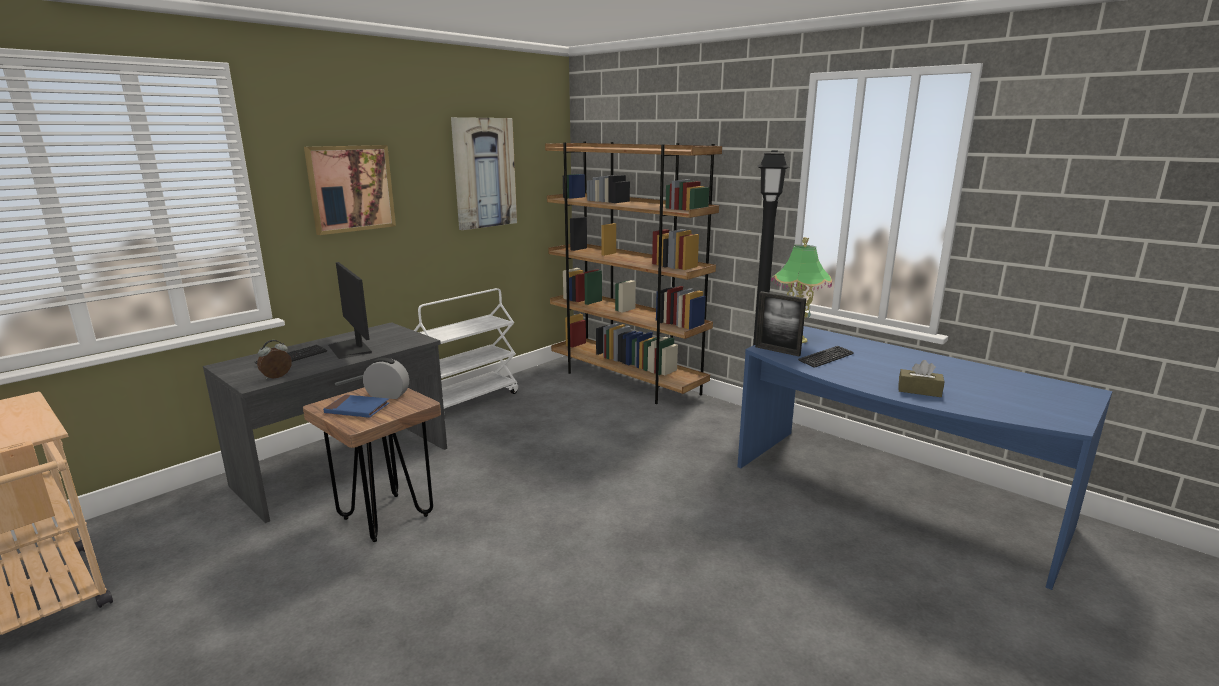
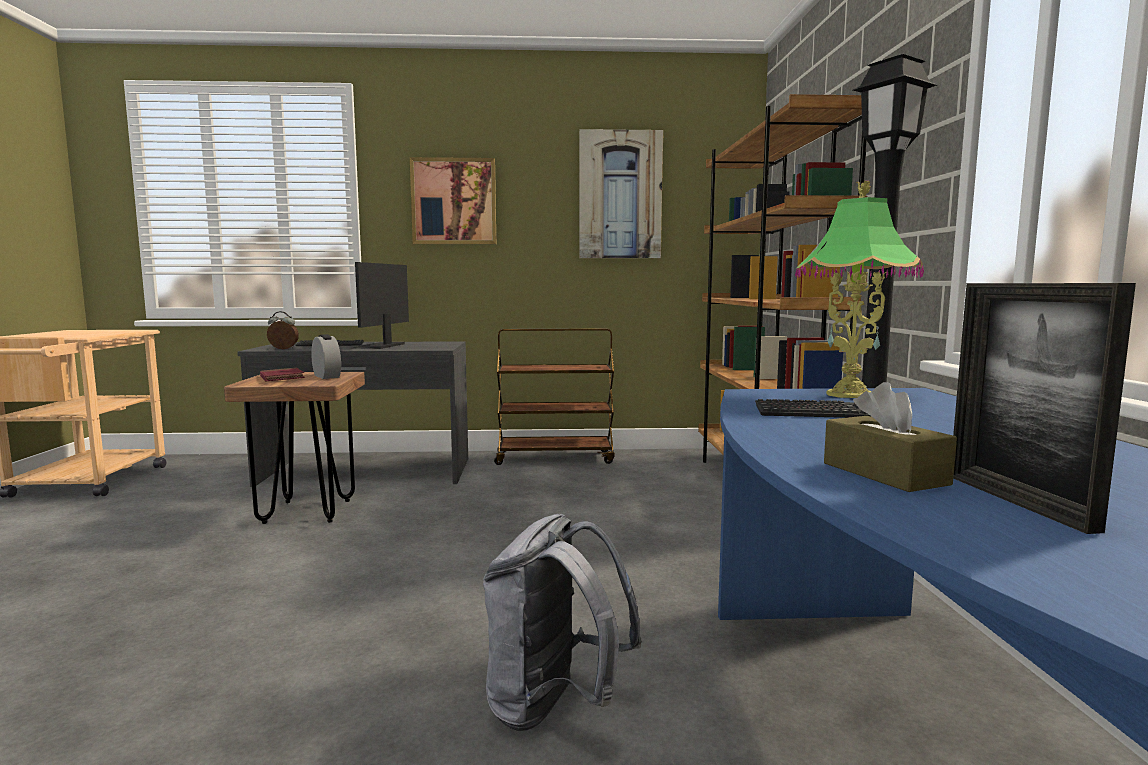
camera: 45 degrees right, 10 degrees down
(357, 409) = (282, 378): blue book -> red book
(468, 400) = (555, 457): white cart -> brown cart
(756, 537) = (554, 707): none -> grey backpack
(777, 351) = (768, 396): picture frame -> picture frame (1017, 501)

